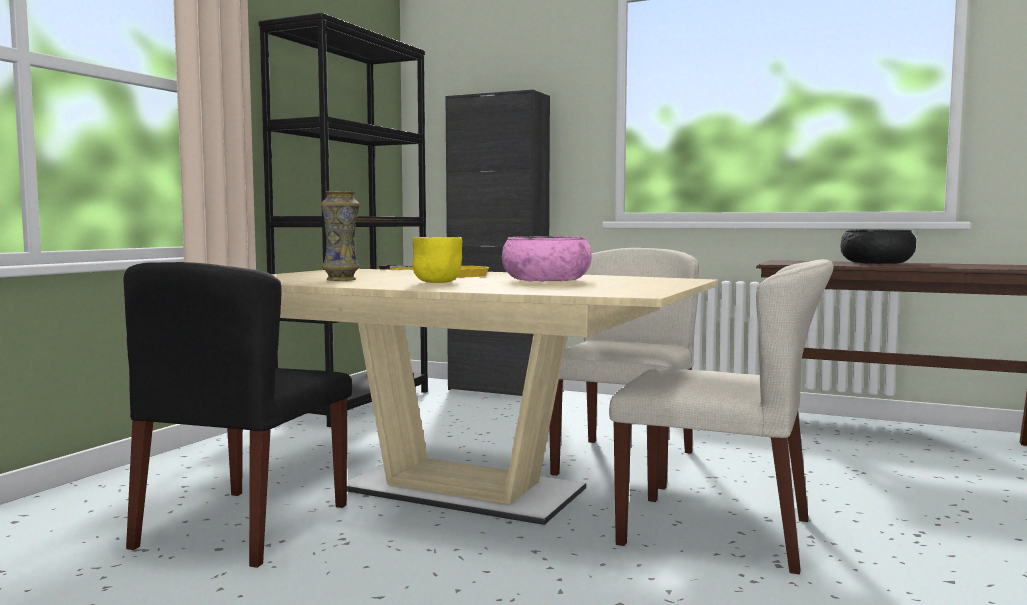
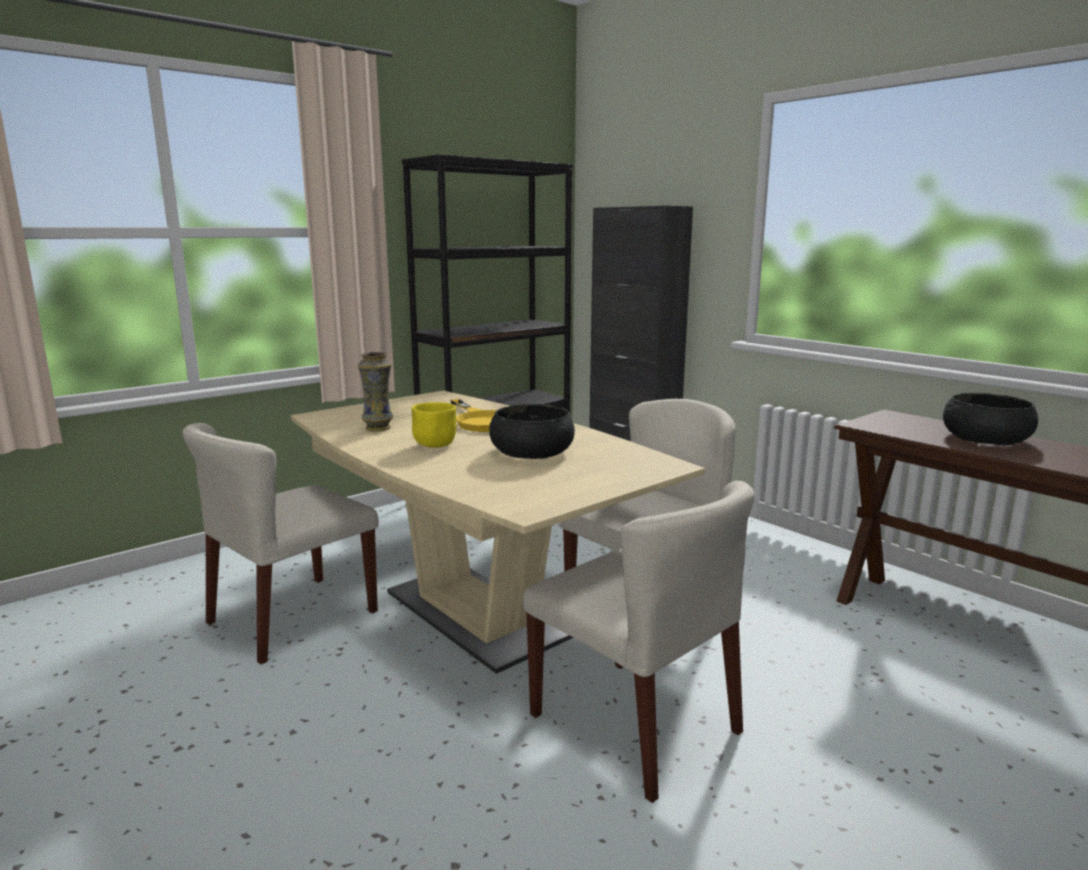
camera: 25 degrees right, 10 degrees up
(244, 526) = (292, 617): black chair -> beige chair
(546, 280) = (532, 452): pink bowl -> black bowl

